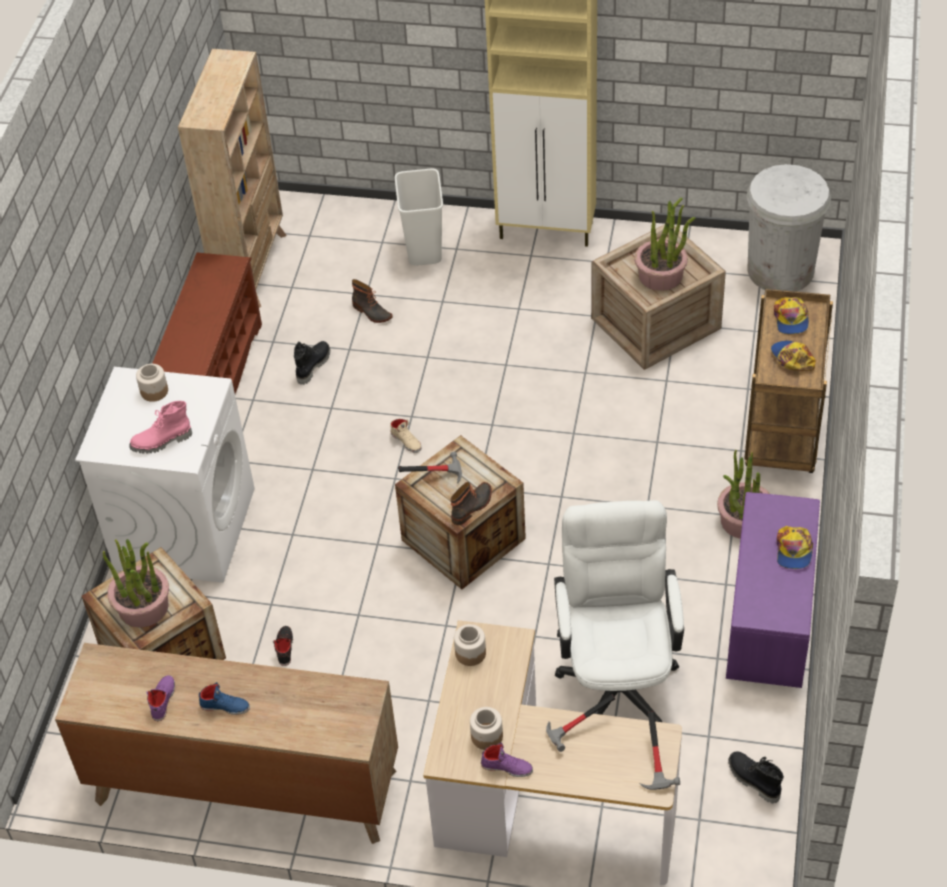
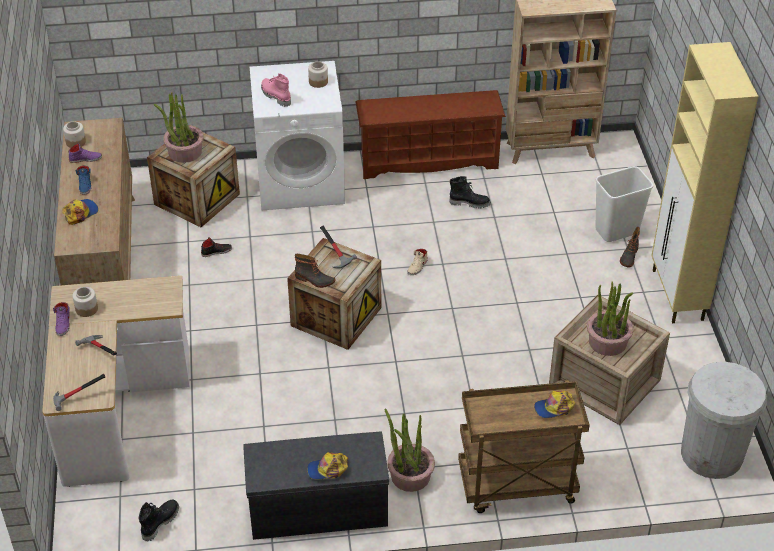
camera: 70 degrees right, 5 degrees down
(371, 313) = (536, 219): boot -> boot (628, 256)
(470, 653) = (154, 287): jar -> jar (76, 142)
(617, 675) = (236, 426): white office chair -> none
(771, 617) = (317, 509): purple bench -> grey bench
(792, 358) = (508, 415): cap -> cap (80, 213)

